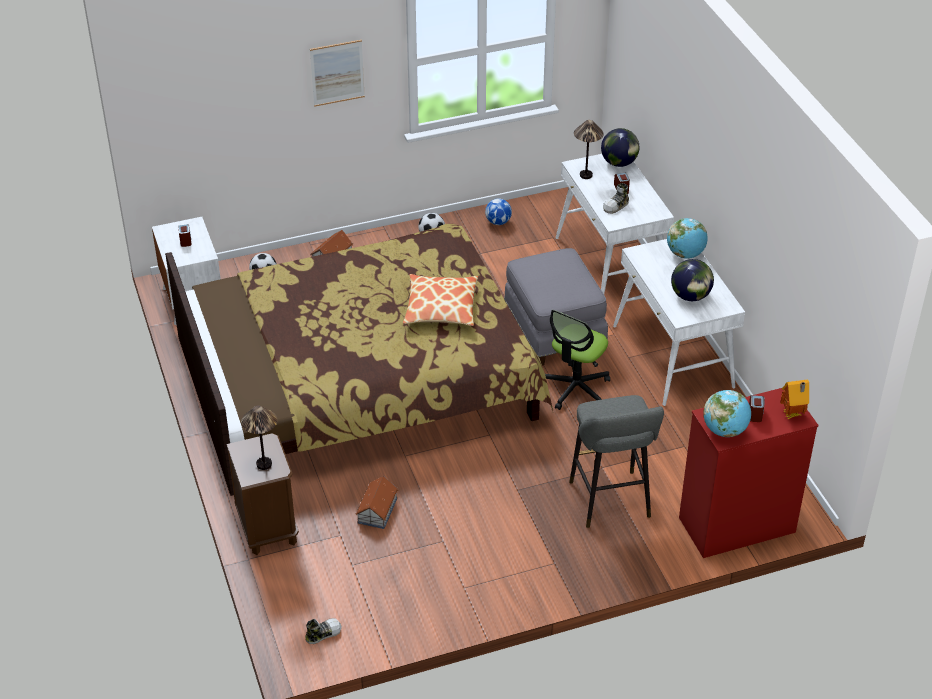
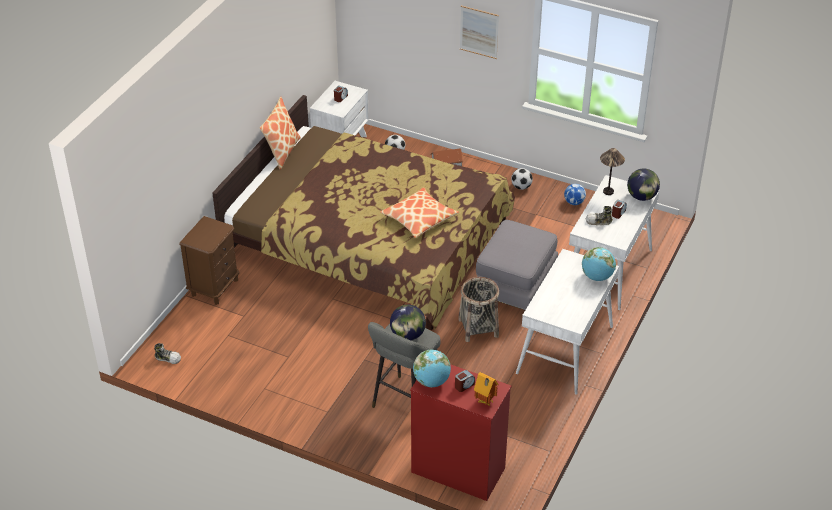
camera: 45 degrees right, 0 degrees up
(199, 331) = (282, 151): none -> pillow
(264, 464) = (206, 238): table lamp -> none
(377, 511) = (278, 317): toy house -> none
(575, 388) = (478, 328): office chair -> basket
(690, 296) = (561, 303): globe -> globe (407, 335)

